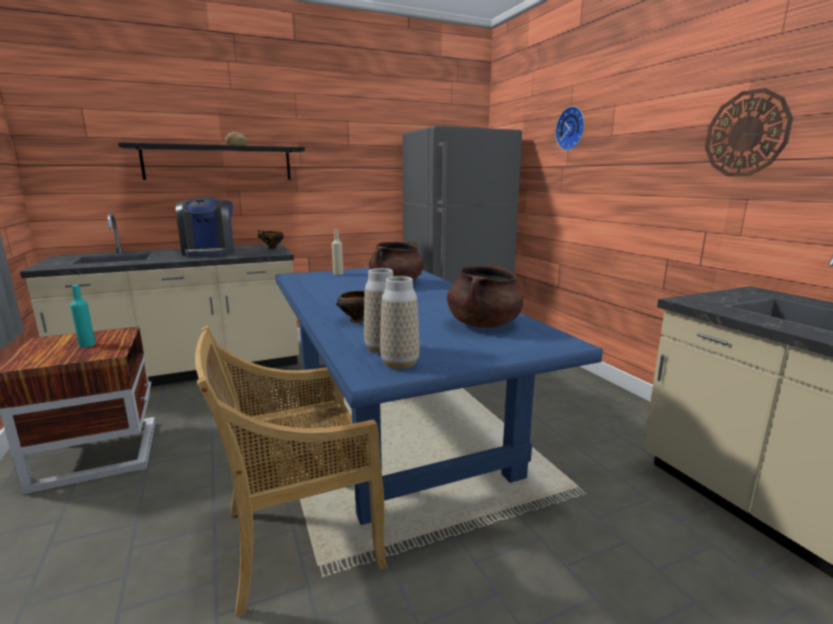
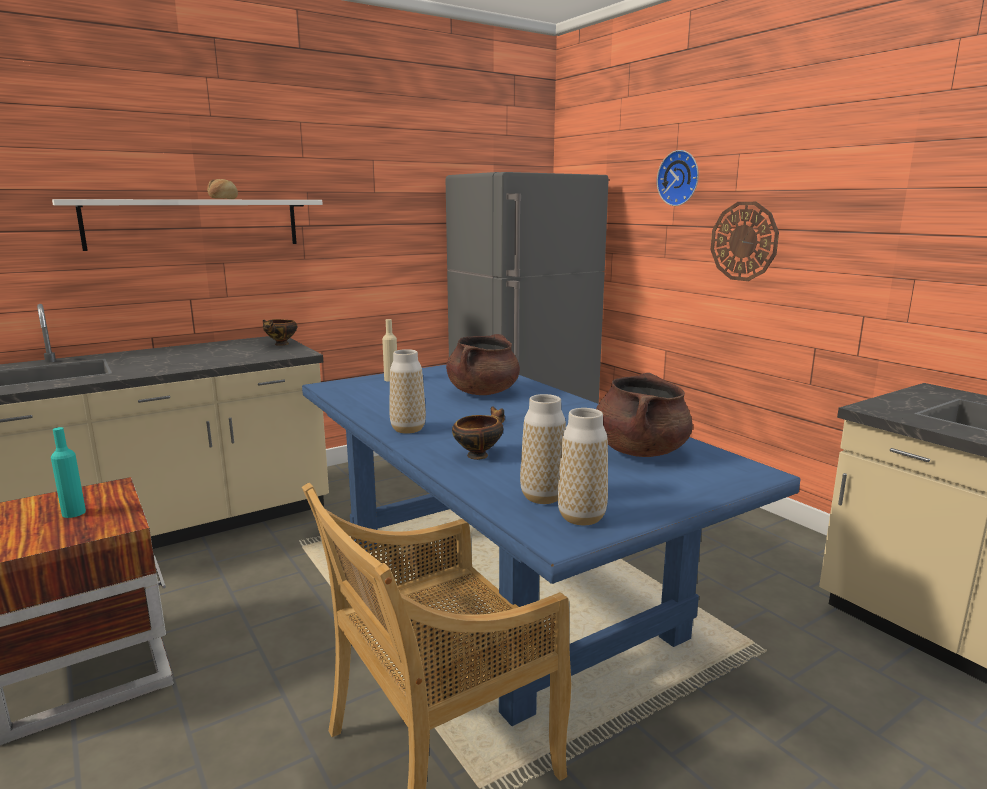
camera: 10 degrees left, 0 degrees up
(209, 252) = (194, 355): coffee machine -> none
(219, 163) = (195, 223): black shelf -> white shelf
(322, 302) = (408, 429): none -> vase
(746, 134) = (912, 203): wall clock -> wall clock (744, 241)

